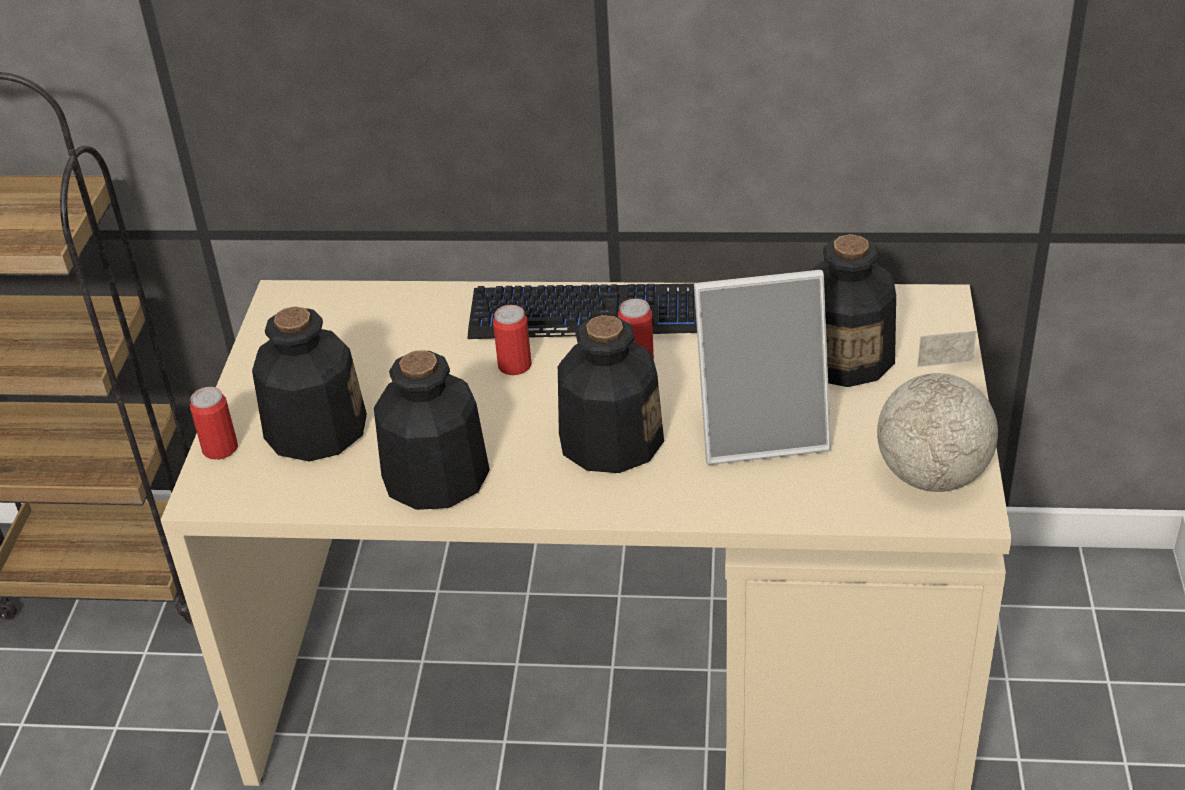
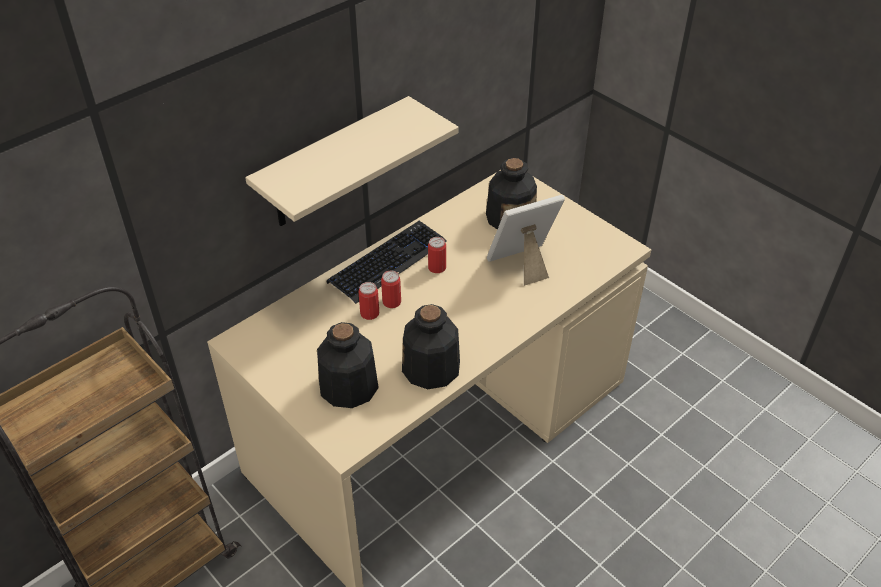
camera: 50 degrees left, 5 degrees up
(220, 449) = (318, 425): can -> can (369, 313)
(533, 98) = (334, 164): none -> beige shelf
(610, 440) = (475, 306): bottle -> none
(762, 430) = (523, 265): picture frame -> picture frame turned 150 degrees counterclockwise
(933, 476) = (601, 243): globe -> none

